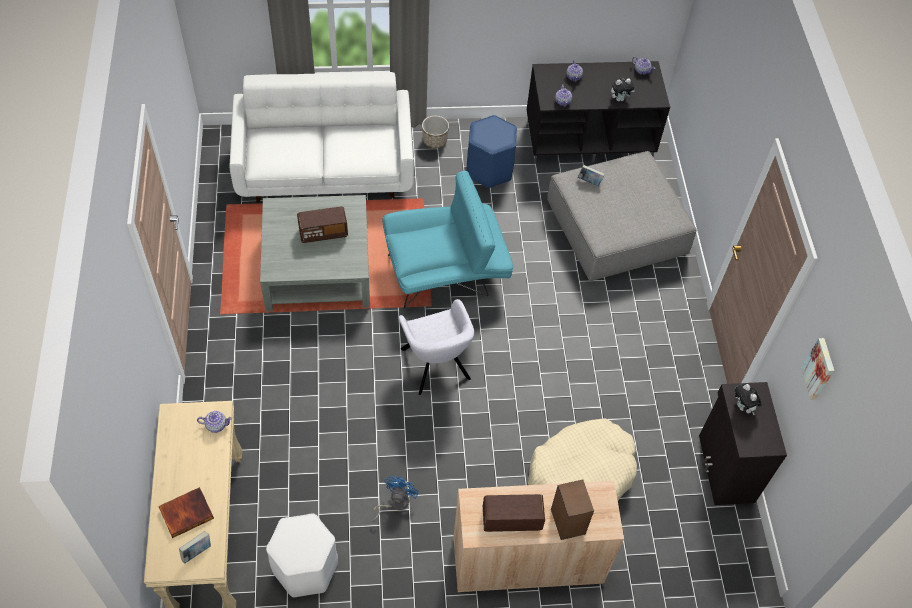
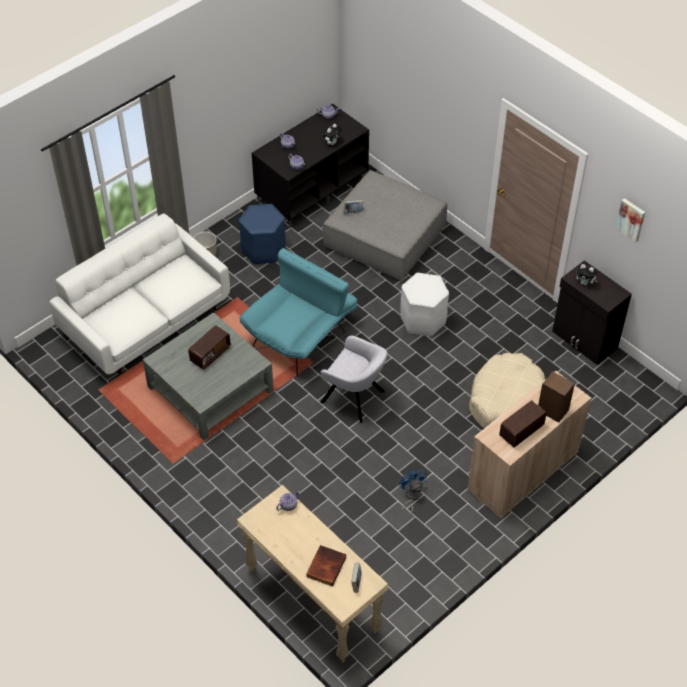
camera: 35 degrees left, 5 degrees down
(305, 568) = (395, 574): white stool -> white stool (422, 320)

